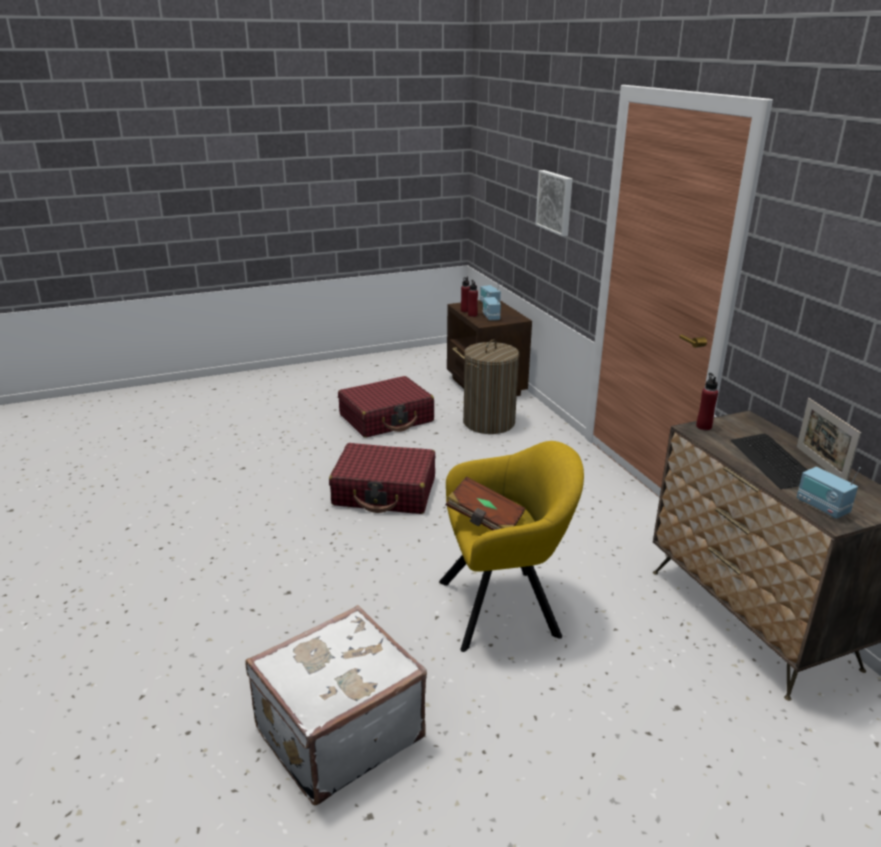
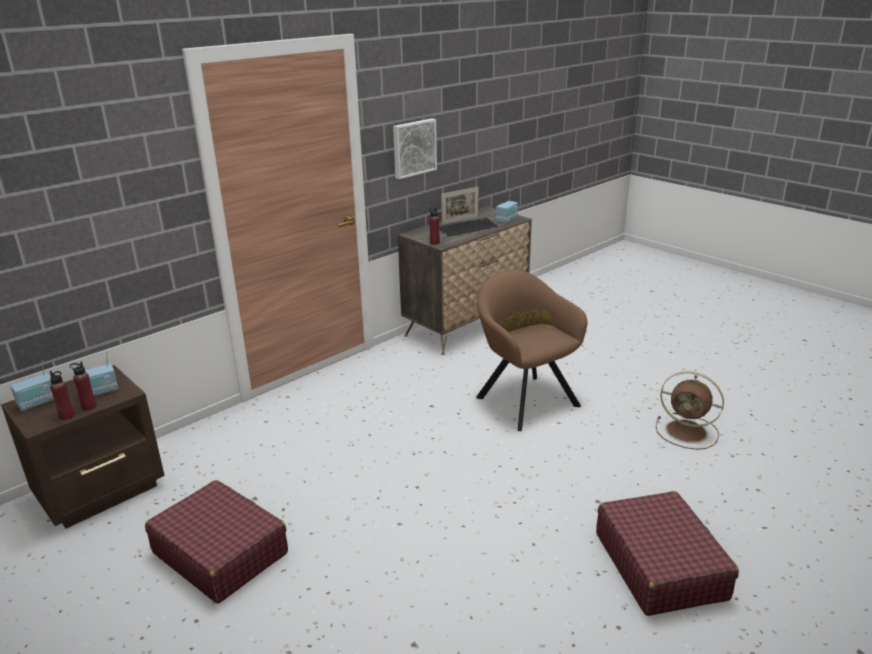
camera: 110 degrees left, 0 degrees up
(337, 733) = (688, 432): white suitcase -> brown fan
(385, 492) = (407, 497): red suitcase -> red suitcase (659, 565)
(485, 520) = (533, 342): brown book -> none
(489, 422) = (217, 466): laundry basket -> none
(506, 607) = (524, 398): yellow armchair -> brown armchair
(556, 202) = (98, 210): picture -> picture (413, 148)

